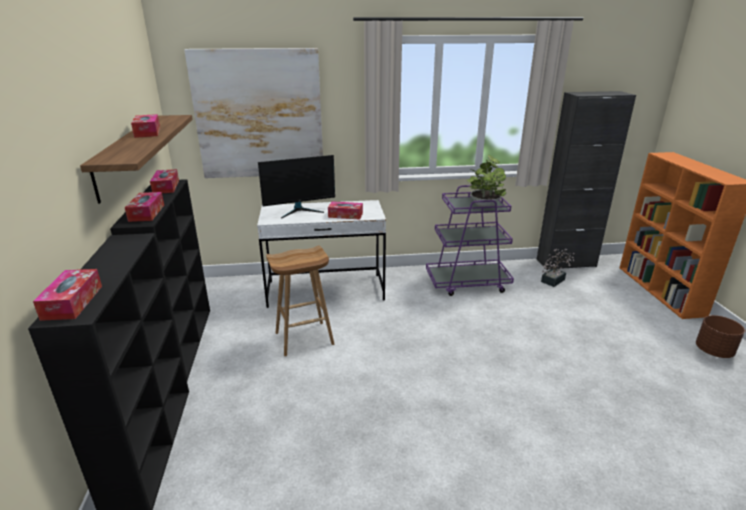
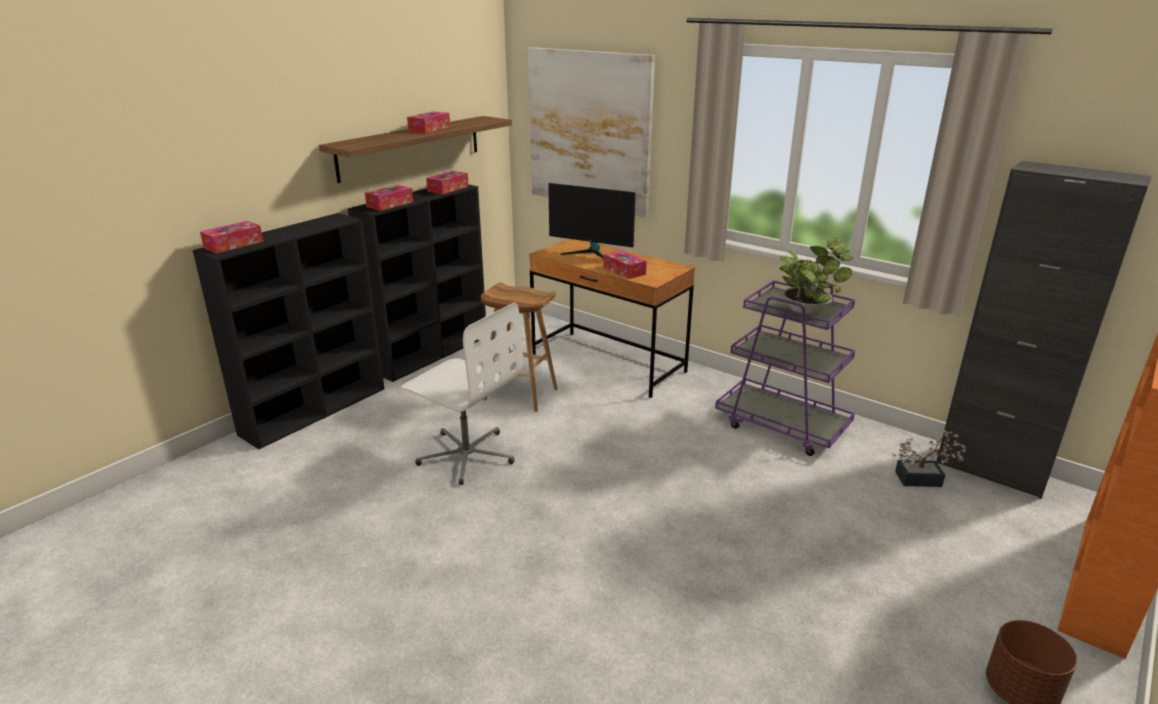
camera: 45 degrees right, 0 degrees up
(325, 290) = (608, 363): white desk -> brown desk
(339, 400) = (466, 455): none -> white office chair

